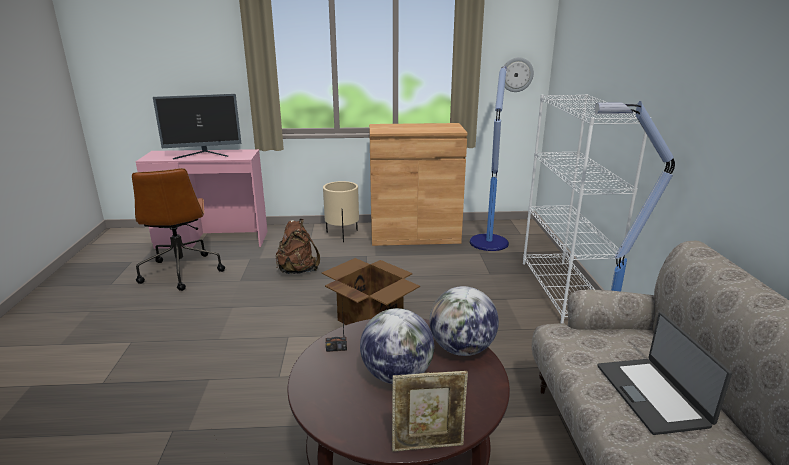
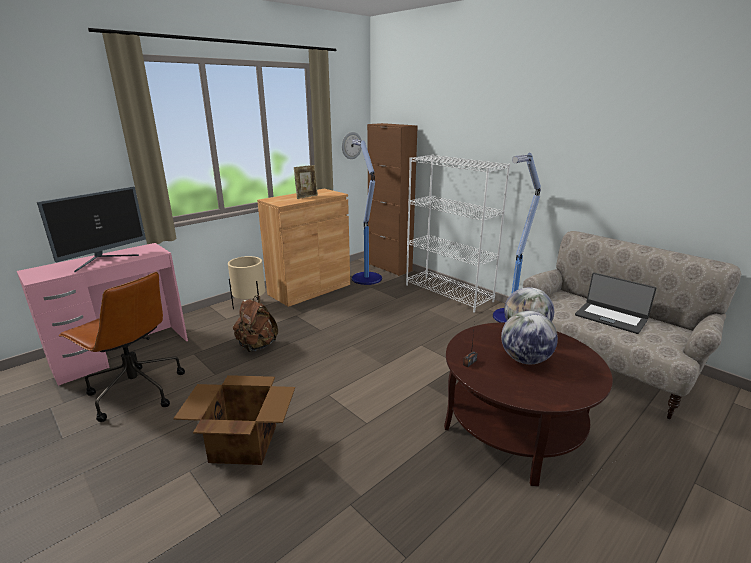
camera: 40 degrees left, 0 degrees up
(370, 319) = (367, 356): cardboard box -> cardboard box (243, 443)
(428, 445) = (599, 382): picture frame -> picture frame (307, 197)
(534, 238) = (389, 267): none -> brown cabinet

